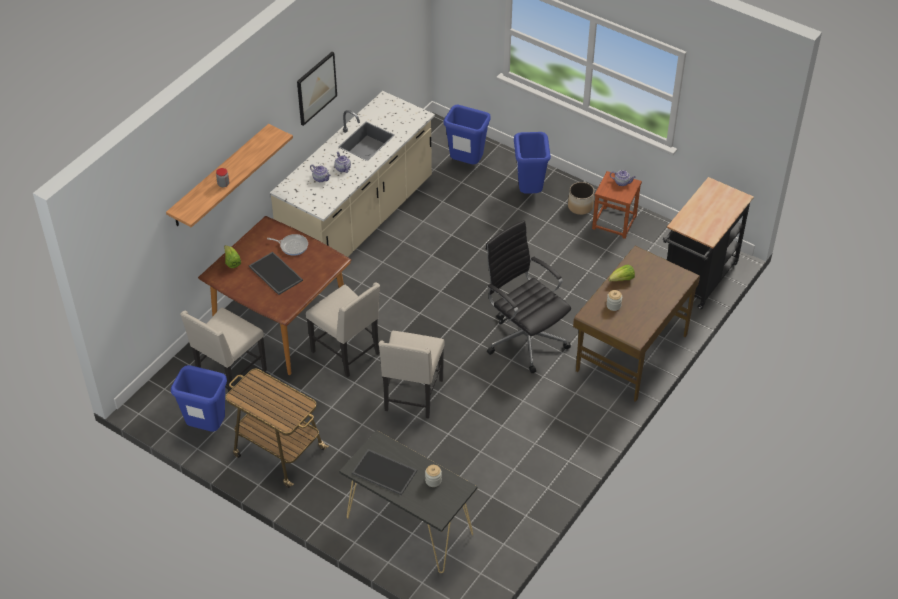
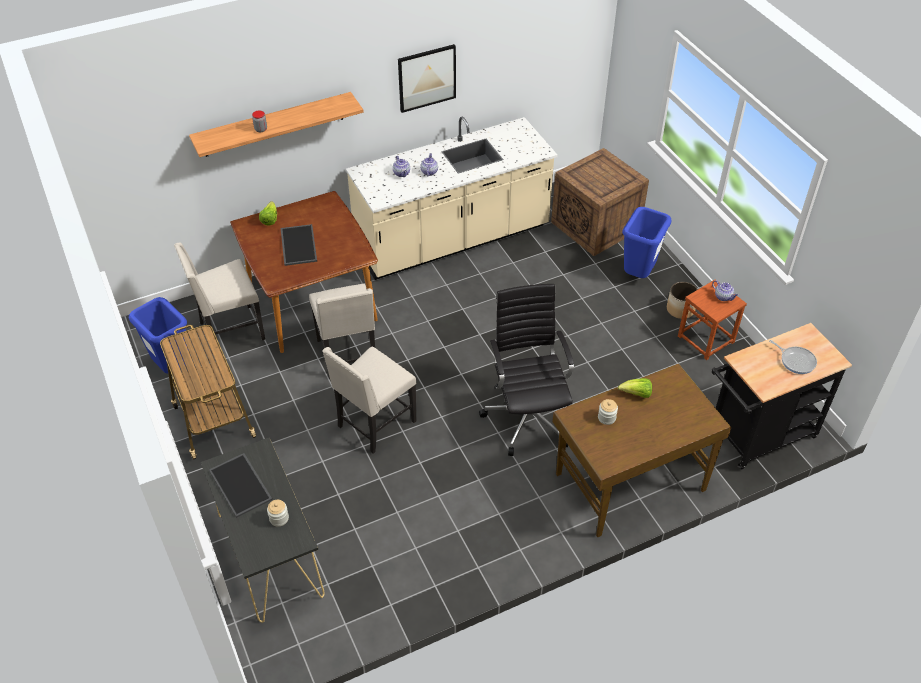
camera: 30 degrees right, 0 degrees up
(292, 246) = (334, 226): frying pan -> frying pan (796, 361)
(466, 163) = (594, 226): blue trash can -> crate

